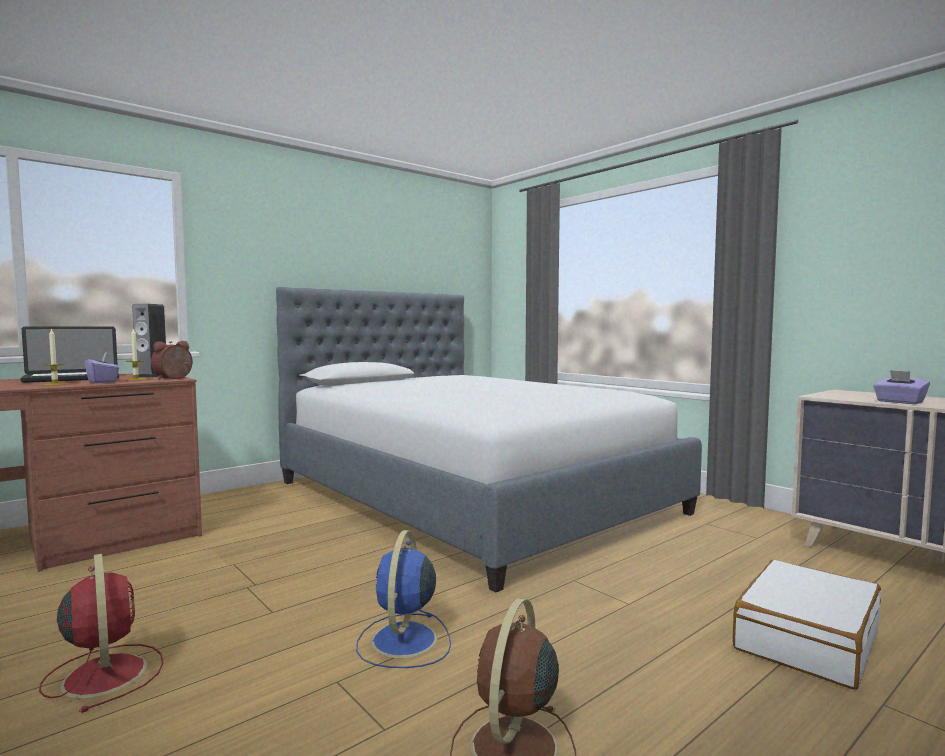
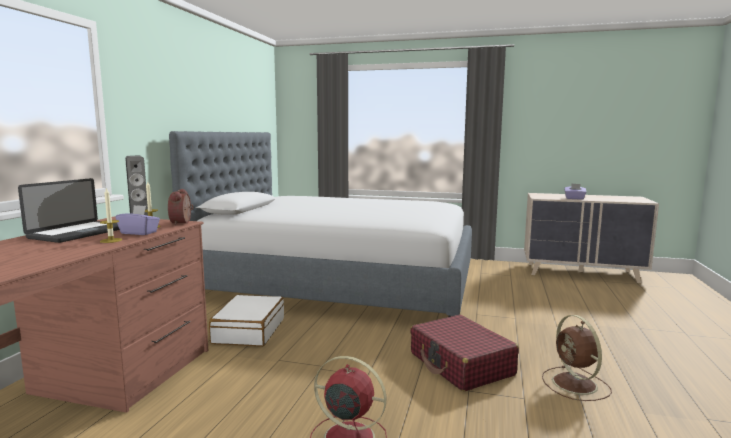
camera: 35 degrees left, 5 degrees up
(403, 642) = (461, 364): blue fan -> red suitcase
(805, 639) = (589, 313): white suitcase -> white suitcase (248, 331)

